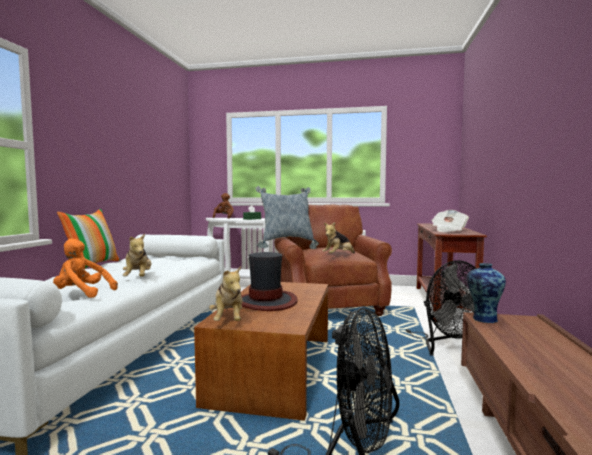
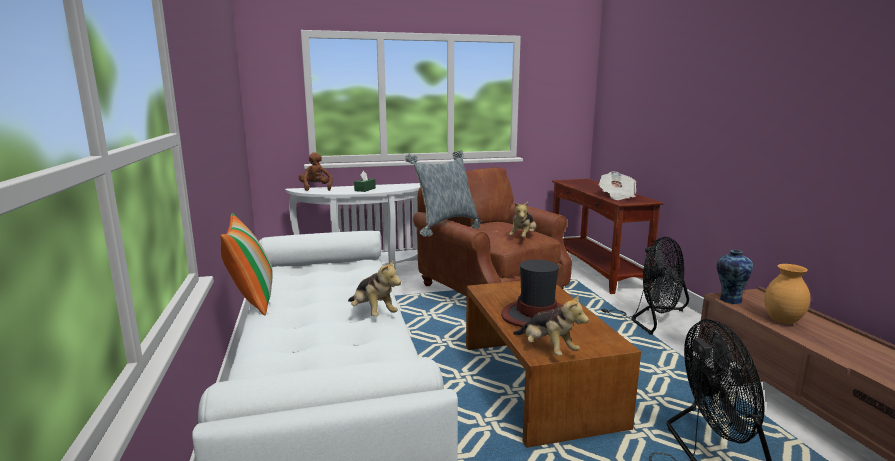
camera: 25 degrees left, 10 degrees up
(82, 294) = (369, 354): orange plush toy -> none
(517, 342) = (782, 321): none -> brown vase

